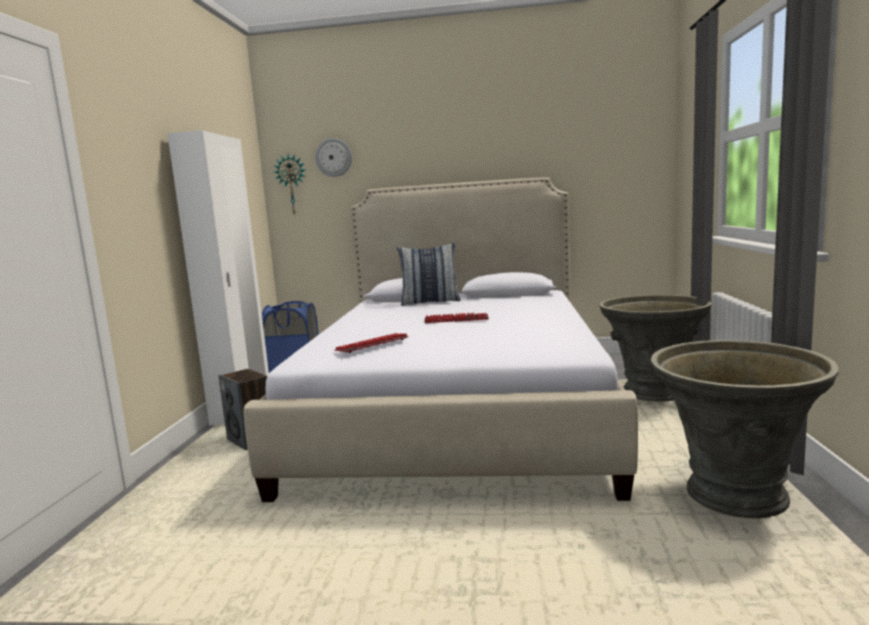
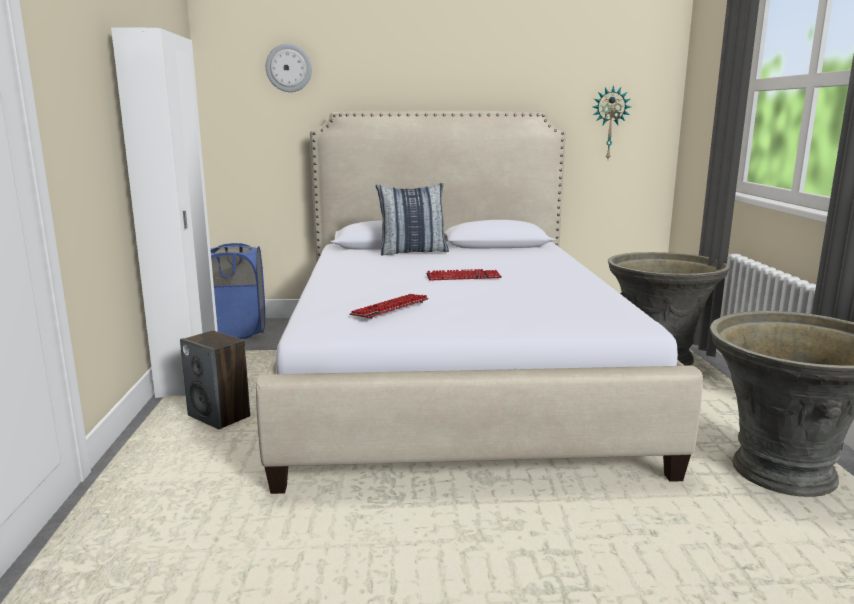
camera: 10 degrees left, 5 degrees up
(292, 185) = (233, 98): wall clock -> wall clock (609, 123)

